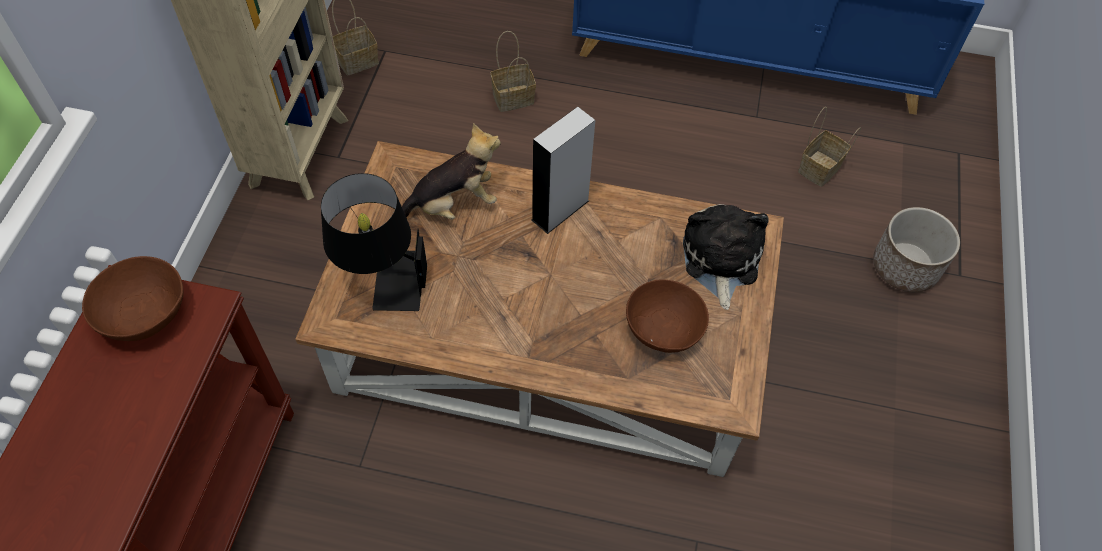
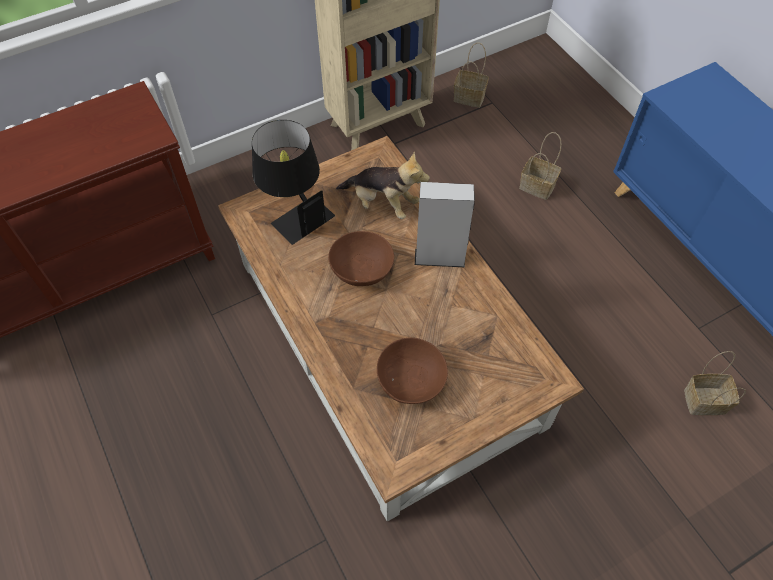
camera: 50 degrees right, 0 degrees up
(143, 314) = (126, 116): brown bowl -> brown bowl (361, 269)
(720, 260) = (501, 375): plush toy -> none
(905, 267) = (688, 525): planter -> none

